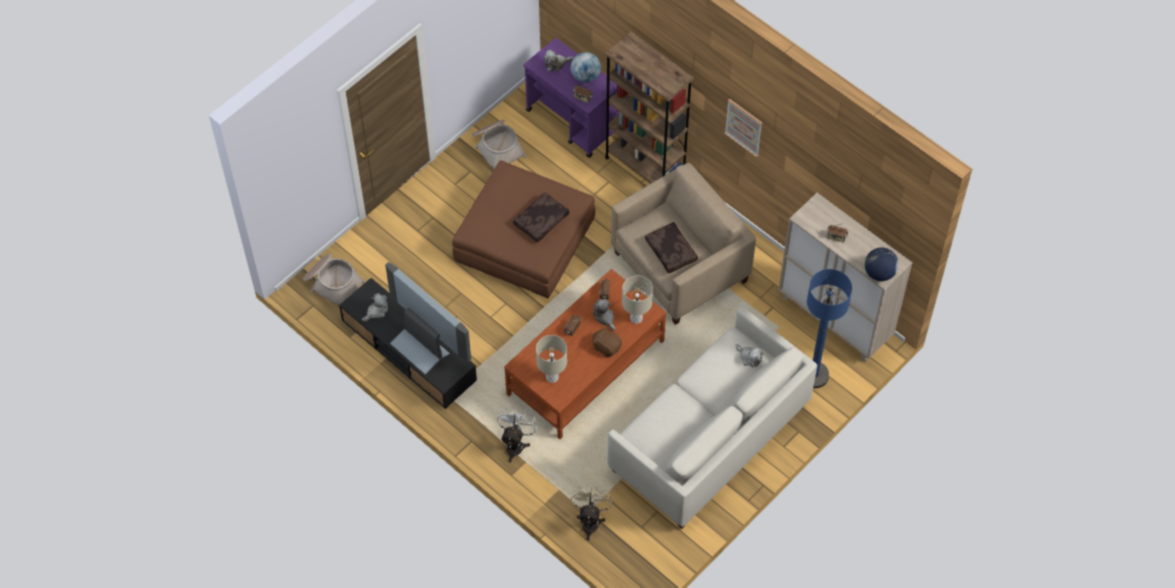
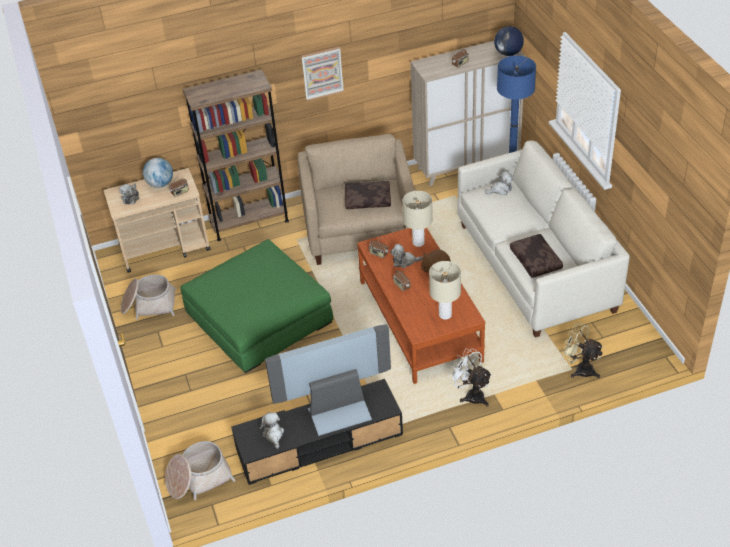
camera: 60 degrees left, 15 degrees down
(524, 239) = (258, 318): brown ottoman -> green ottoman
(541, 221) = (271, 274): brown pillow -> brown pillow (536, 260)
(573, 121) = (165, 248): purple cart -> beige cart

